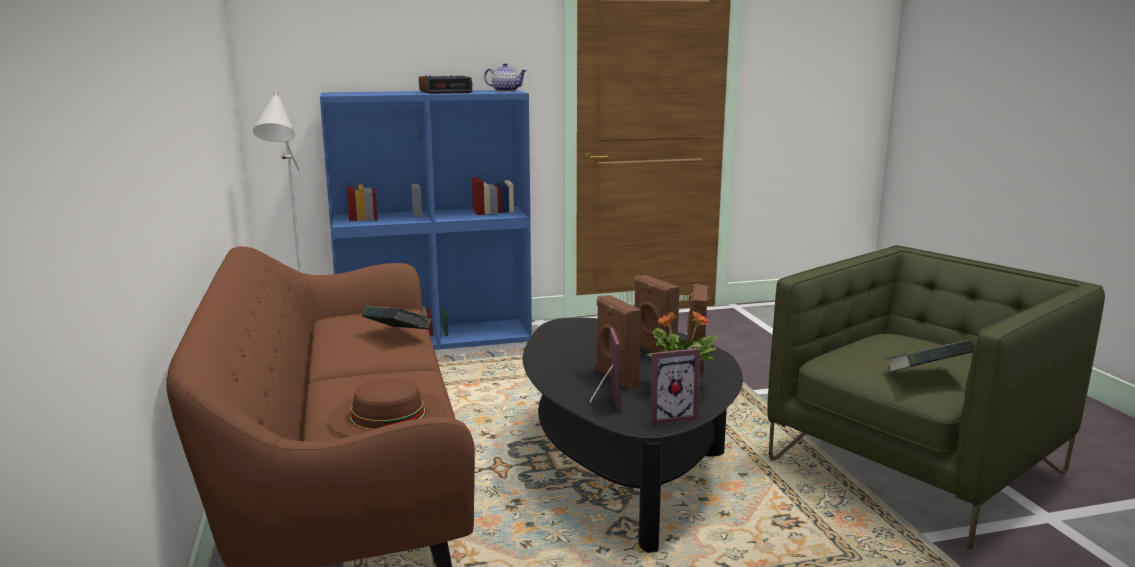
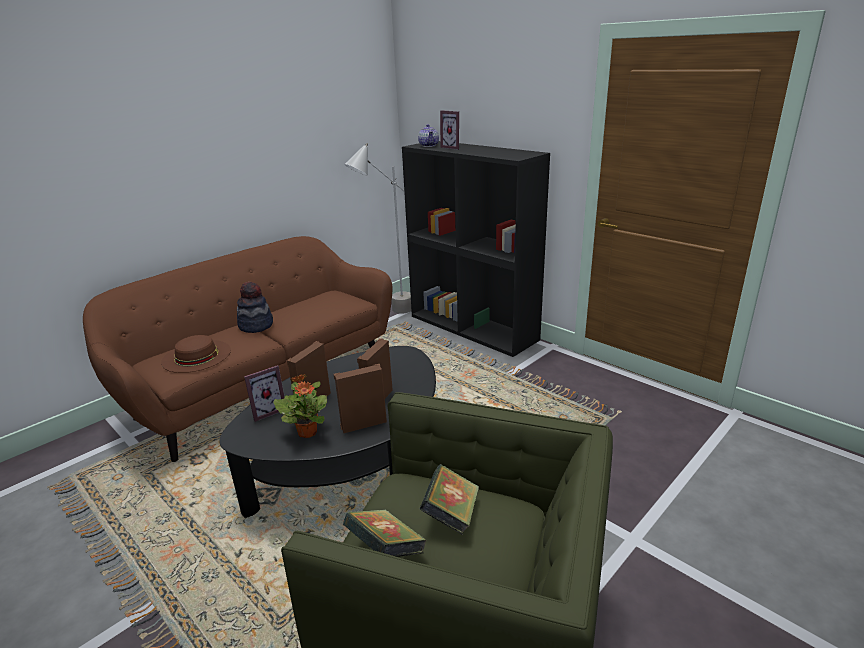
camera: 60 degrees right, 10 degrees up
(353, 369) = (256, 325): none -> hat
(397, 336) = (312, 316): book -> book (451, 514)
(437, 338) = (474, 327): blue bookcase -> black bookcase
(446, 92) = (484, 150): alarm clock -> none
(505, 91) = (524, 155): teapot -> teapot (429, 145)
(669, 416) = (257, 441): picture frame -> picture frame (453, 147)

